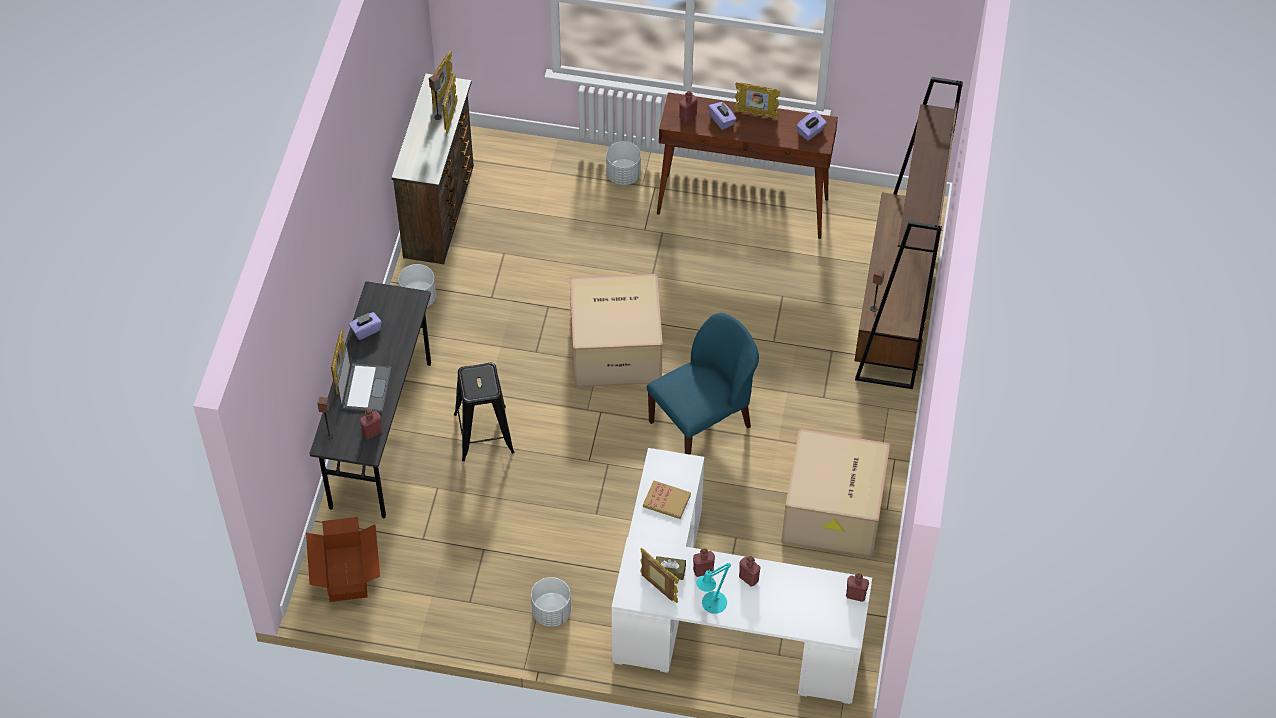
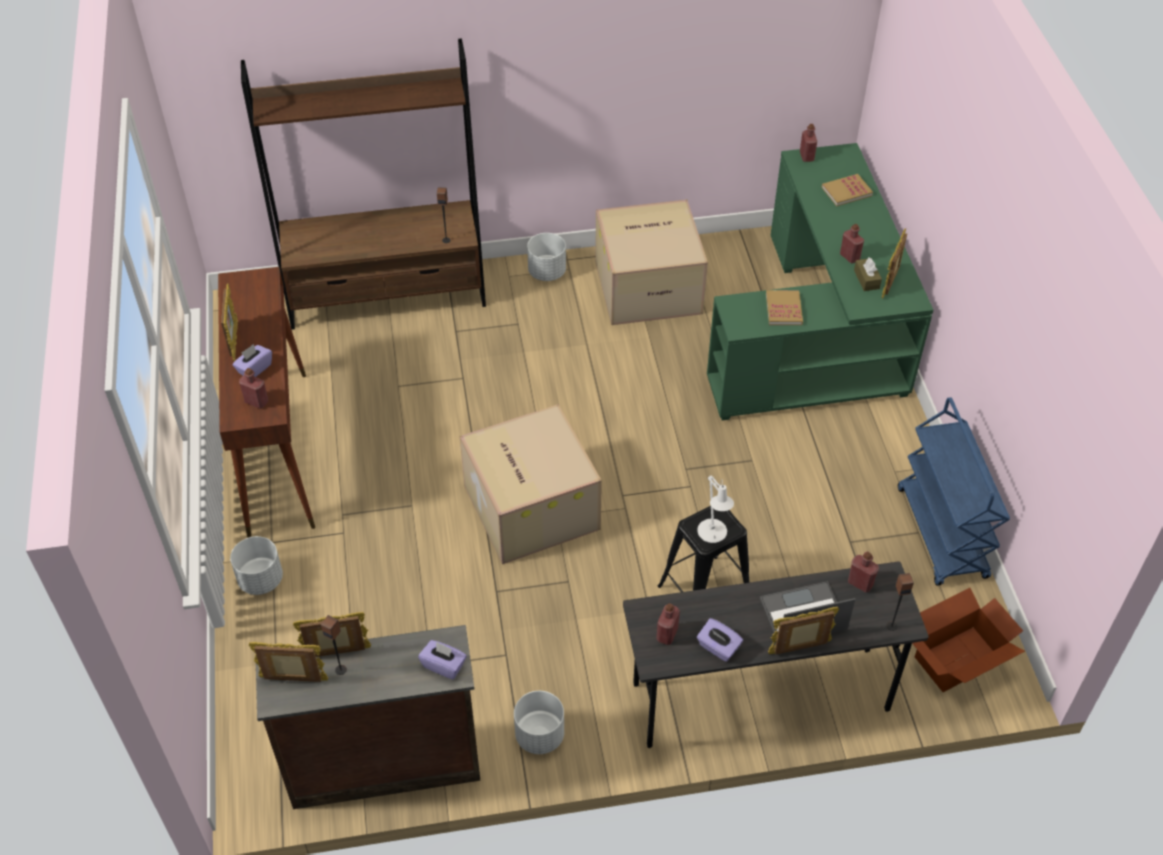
camera: 110 degrees left, 5 degrees down
(460, 619) = (942, 534): none -> blue cart
(472, 380) = (713, 534): none -> white table lamp
(552, 612) = (885, 460): white planter -> white planter (547, 272)
(702, 423) = (595, 407): blue chair -> none
(712, 605) = (881, 242): turquoise table lamp -> none
(717, 625) = (819, 335): white desk -> green desk
(748, 578) = (836, 225): red bottle -> red bottle (667, 634)
(792, 607) = (846, 191): none -> book
(811, 132) = (249, 289): purple tissue box -> purple tissue box (444, 665)

